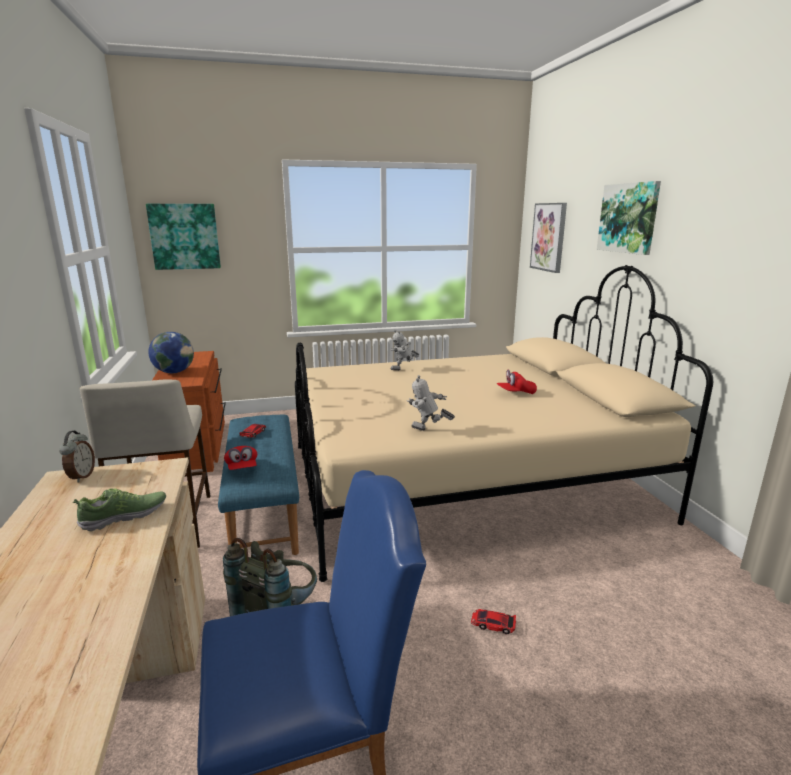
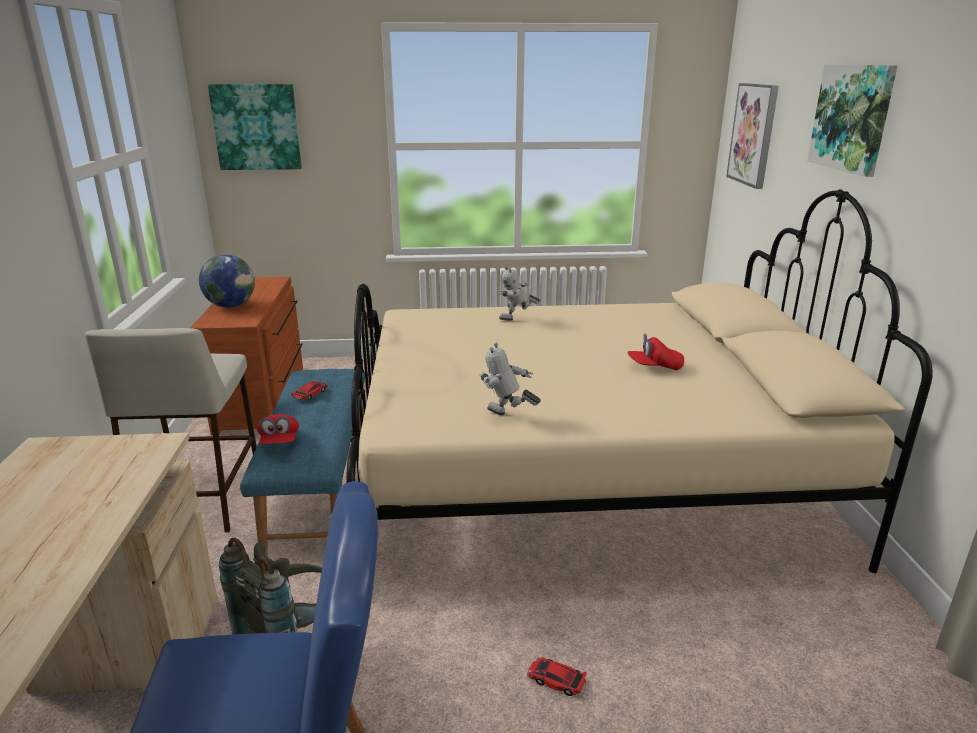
camera: 10 degrees right, 5 degrees up
(81, 476) = (60, 448): alarm clock -> none
(125, 516) = (85, 507): shoe -> none

